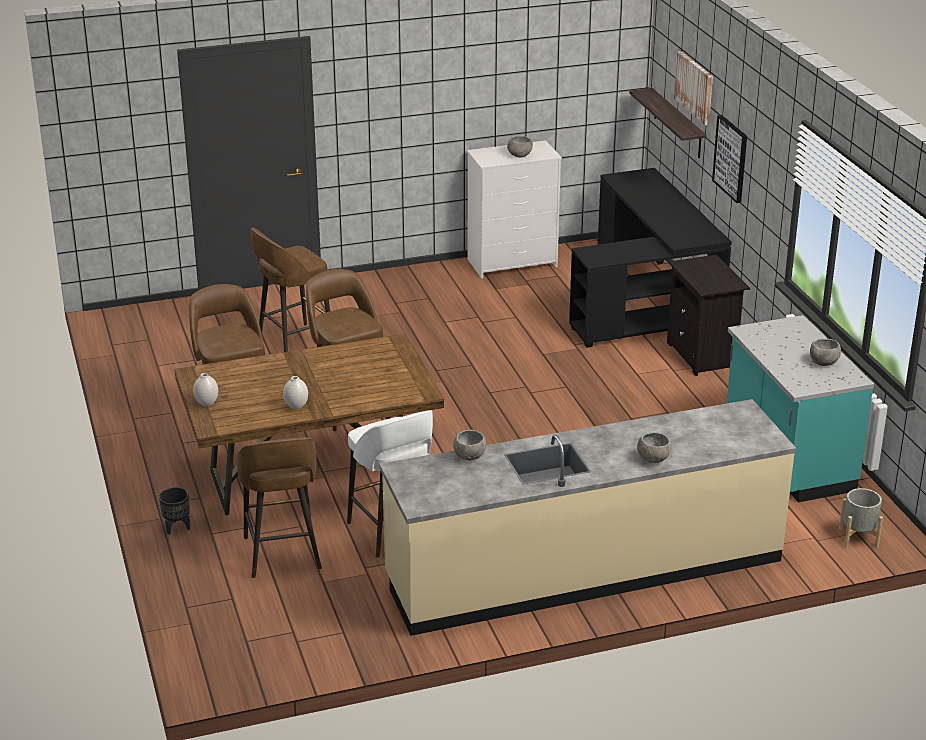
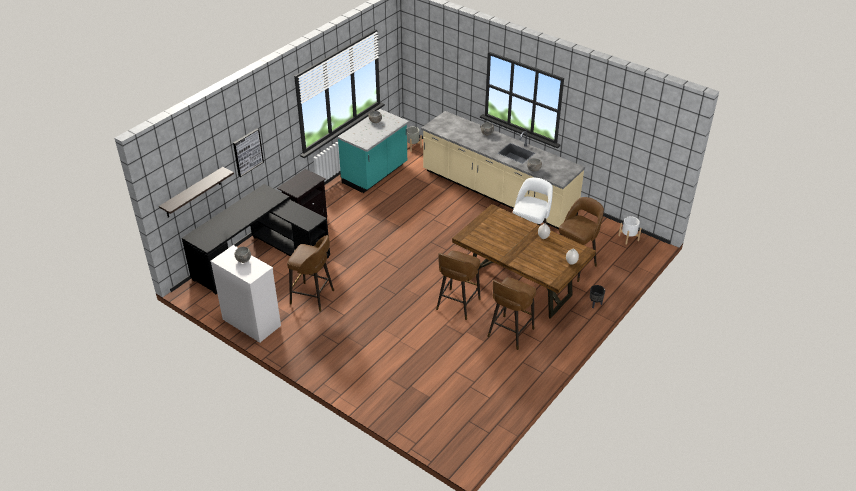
camera: 125 degrees left, 10 degrees up
(268, 660) = (628, 238): none -> white planter
(293, 343) = (417, 358): brown stool -> brown stool (313, 297)
(694, 87) = (203, 157): picture -> none

